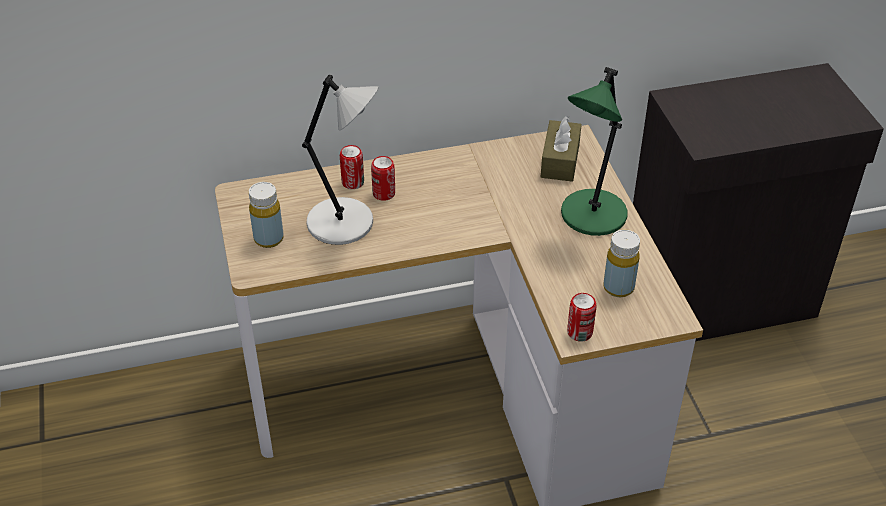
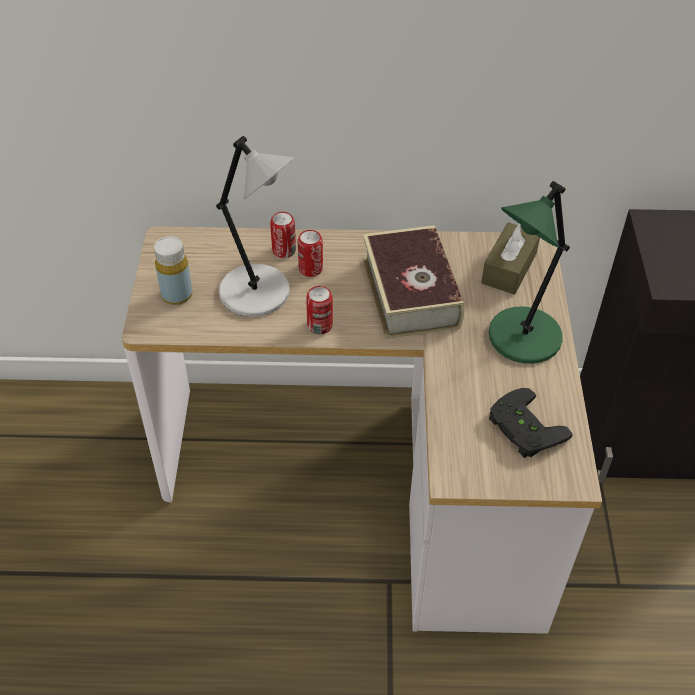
camera: 15 degrees right, 5 degrees up
(481, 196) = (410, 292): none -> book
(579, 332) = (460, 473): can -> can (320, 325)
(618, 287) = (522, 429): yellow bottle -> black game controller

